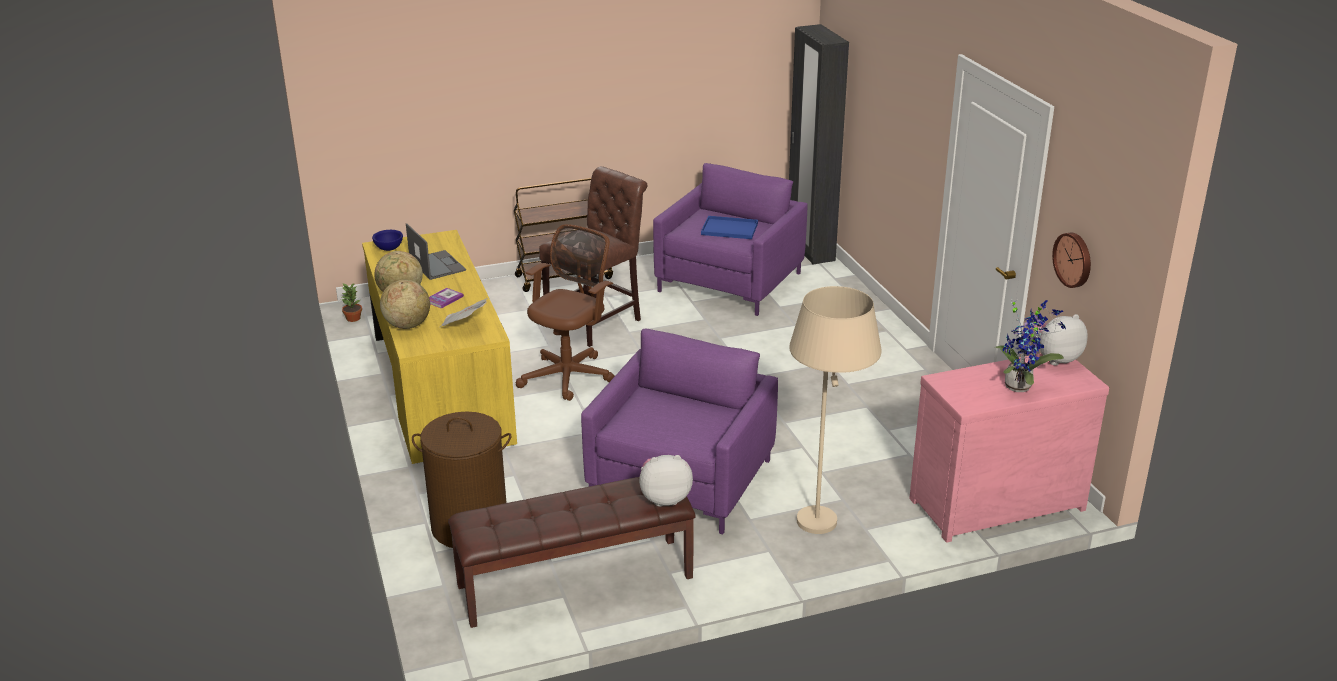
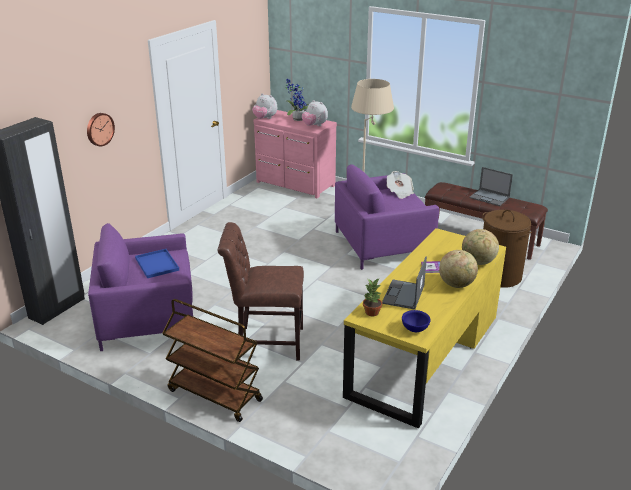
camera: 130 degrees left, 0 degrees up
(353, 318) = (412, 466): potted plant -> potted plant (372, 312)
(464, 324) = (446, 247): newspaper -> newspaper (399, 192)
(565, 512) = (490, 197): none -> laptop
(570, 375) = (343, 317): brown office chair -> none
(665, 498) = (445, 185): plush toy -> plush toy (314, 126)
(1074, 259) = (241, 79): wall clock -> wall clock (99, 129)

